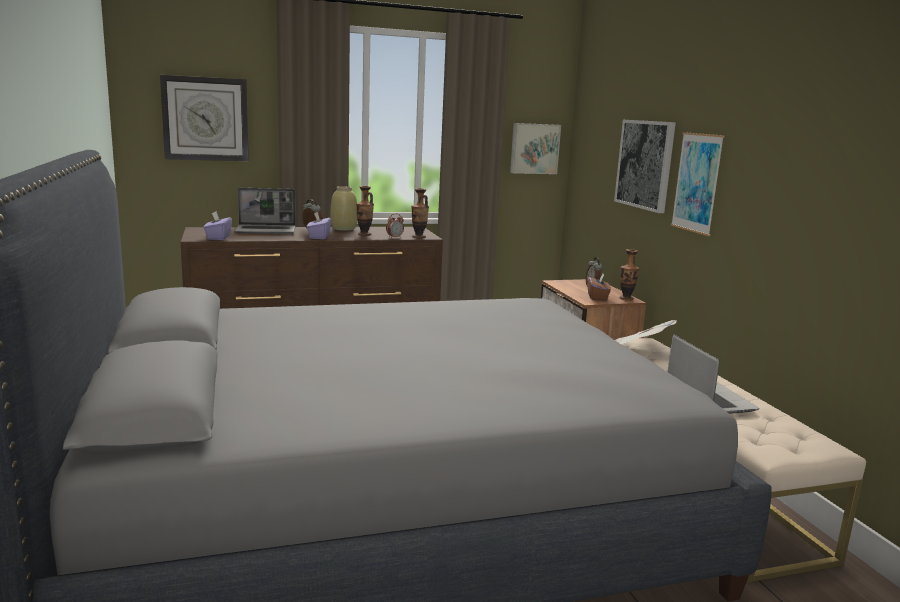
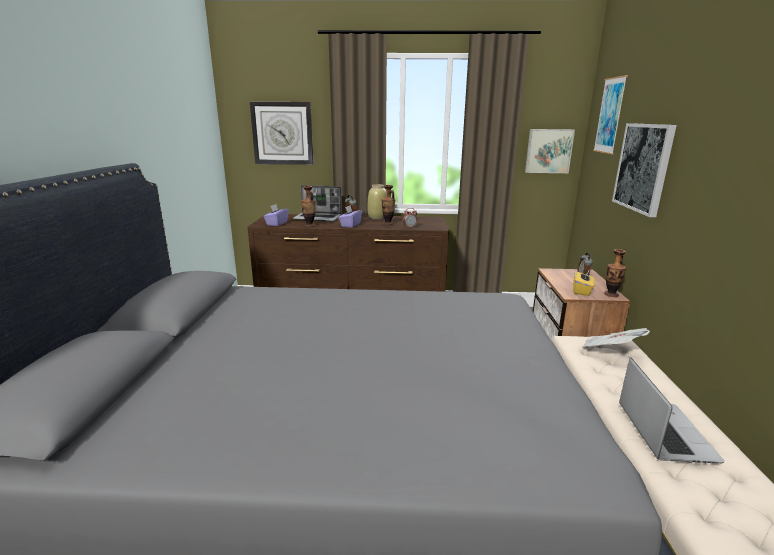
camera: 20 degrees right, 5 degrees up
(419, 237) = (430, 227): vase -> vase (309, 226)
(597, 297) = (582, 291): brown tissue box -> yellow tissue box
(697, 183) = (692, 189): picture -> picture (609, 115)

